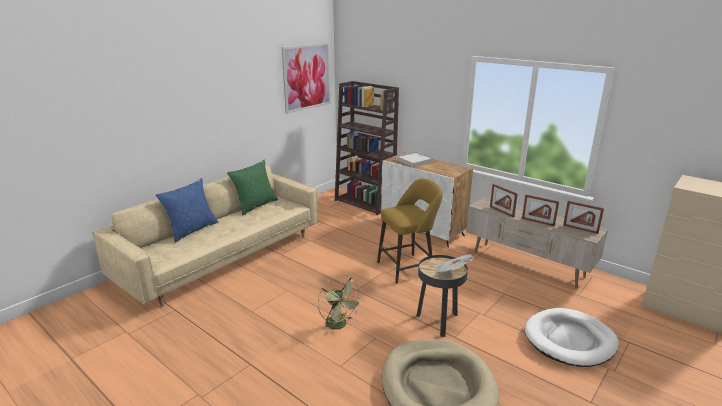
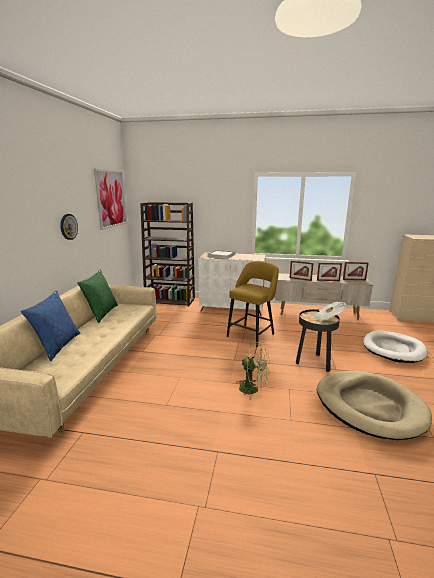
camera: 30 degrees left, 5 degrees down
(238, 112) = (68, 226): none -> wall clock

